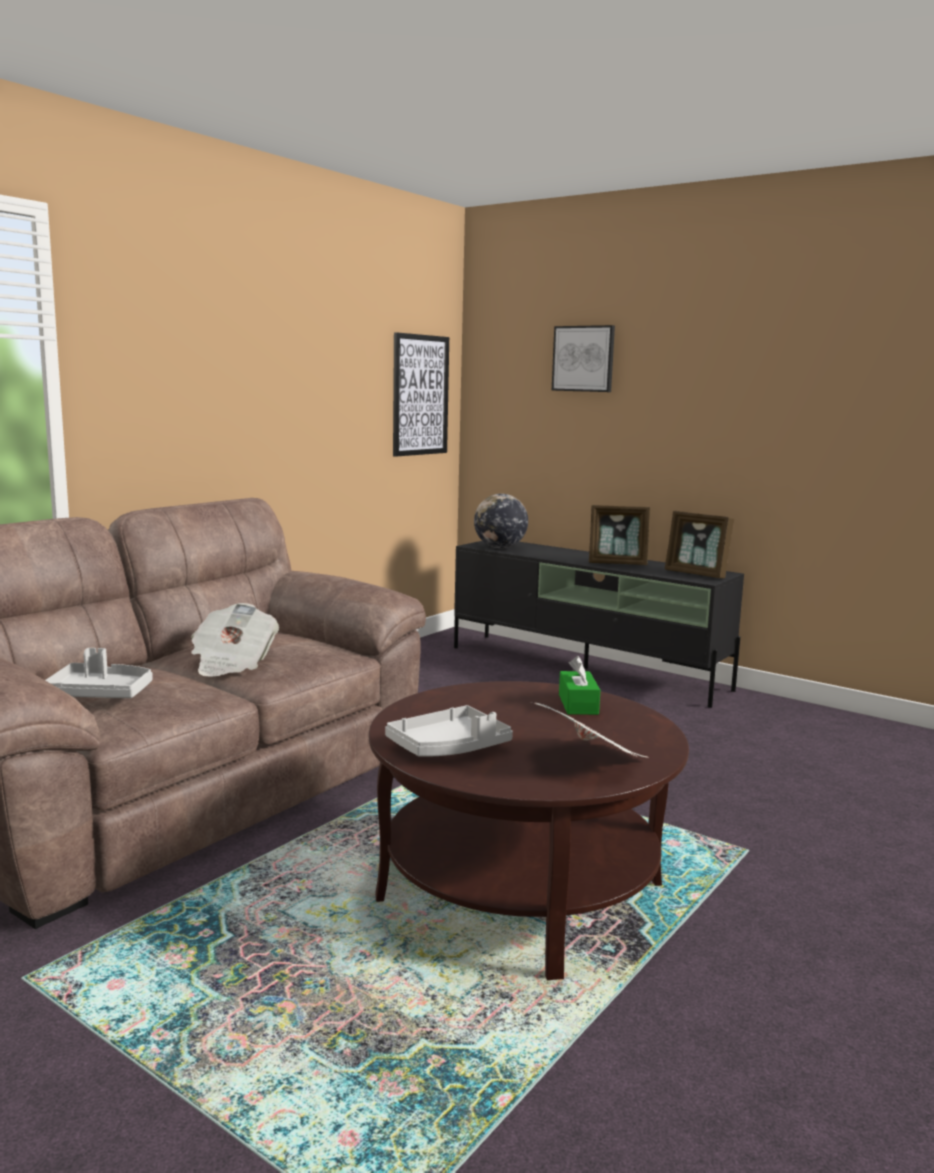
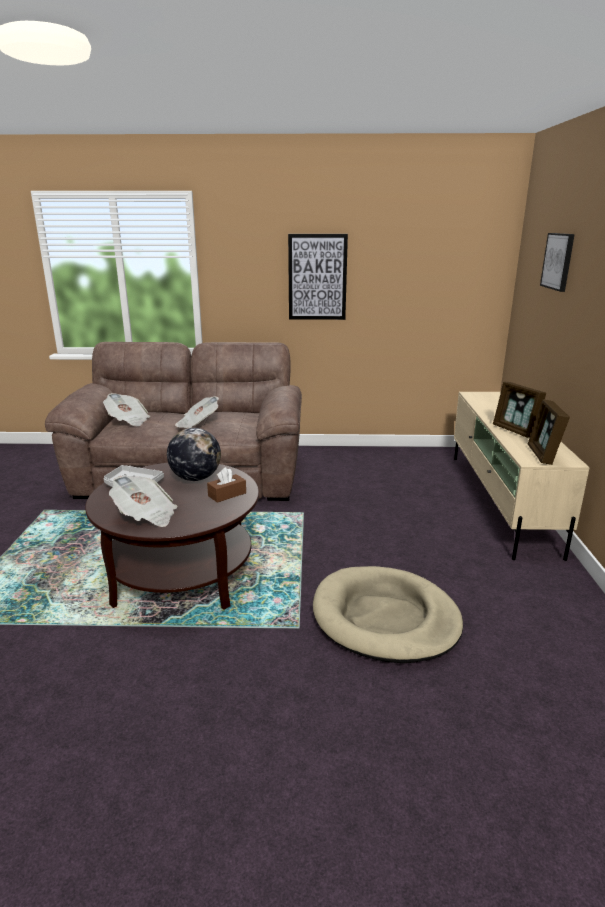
camera: 55 degrees right, 10 degrees up
(100, 694) = (128, 421): grey tray -> newspaper
(420, 395) = (465, 282): picture -> picture (317, 277)
(500, 547) = (480, 399): globe -> globe (195, 478)
(578, 704) = (227, 494): green tissue box -> brown tissue box
(586, 668) = (500, 501): black tv stand -> beige tv stand
(768, 798) = (385, 618): none -> beige dog bed

